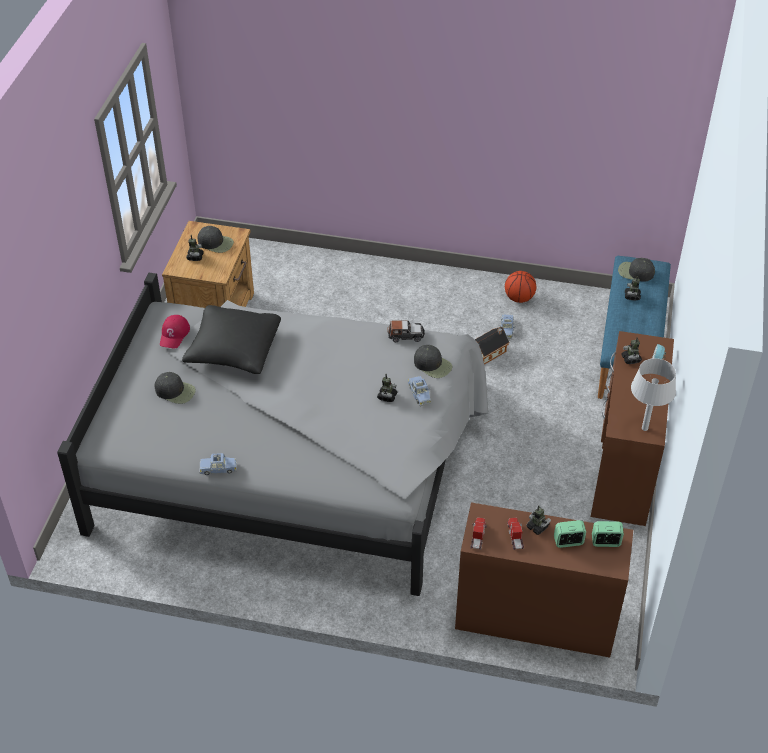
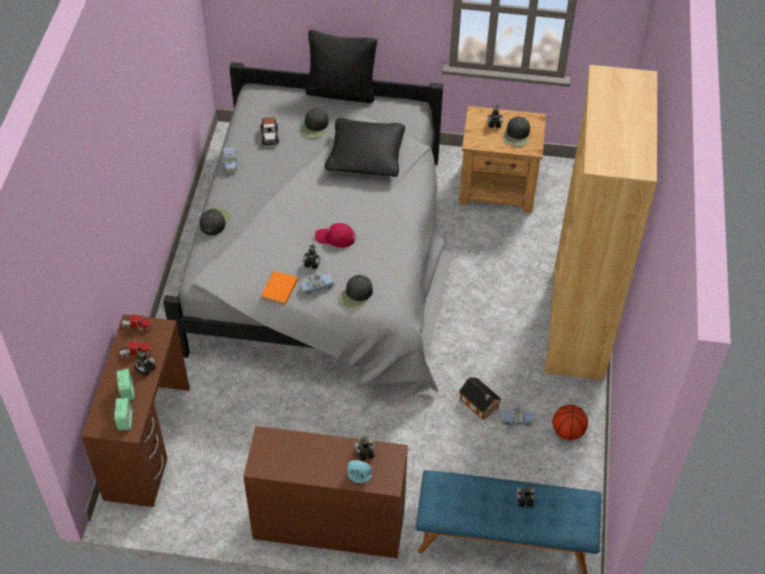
camera: 85 degrees right, 5 degrees up
(120, 367) = (341, 91): none -> black pillow
(174, 334) = (379, 116): red cap -> red cap (335, 237)
(399, 279) = (576, 323): none -> brown bookcase
(405, 335) = (394, 273): toy car -> toy car (269, 136)
(421, 424) = (278, 289): none -> orange book
(635, 272) = (567, 506): black cap -> black cap (214, 221)
(644, 428) = (266, 459): grey table lamp -> none

